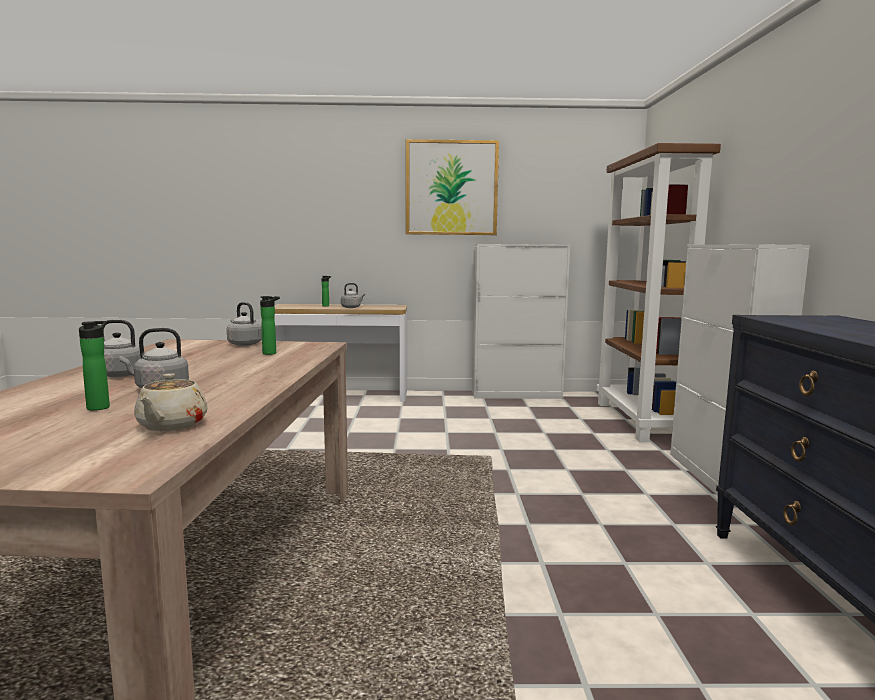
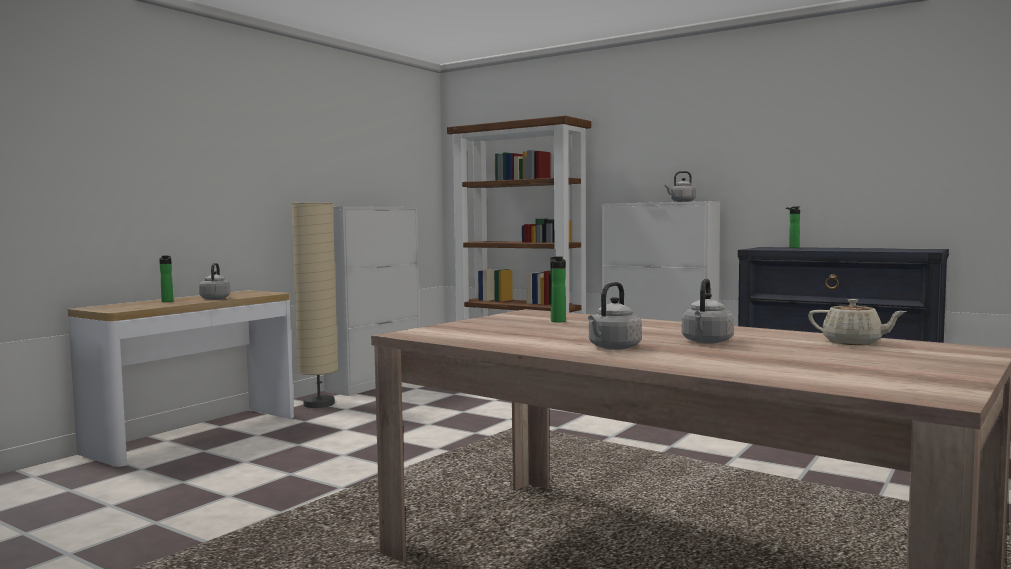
camera: 55 degrees left, 5 degrees down
(100, 407) = (771, 351): bottle -> bottle (792, 247)
(244, 344) = (479, 323): grey kettle -> grey kettle (681, 201)
(442, 398) = (319, 404): none -> beige floor lamp
(451, 188) = (289, 137): picture -> none

